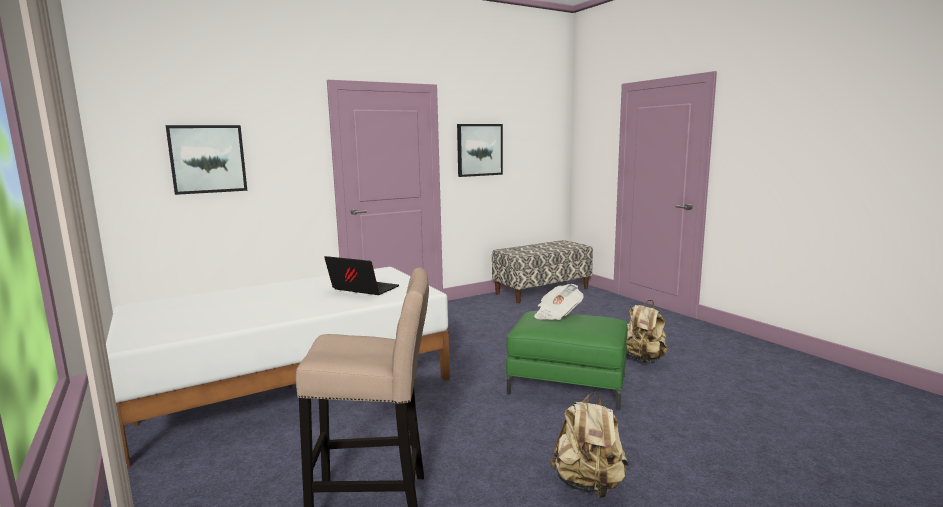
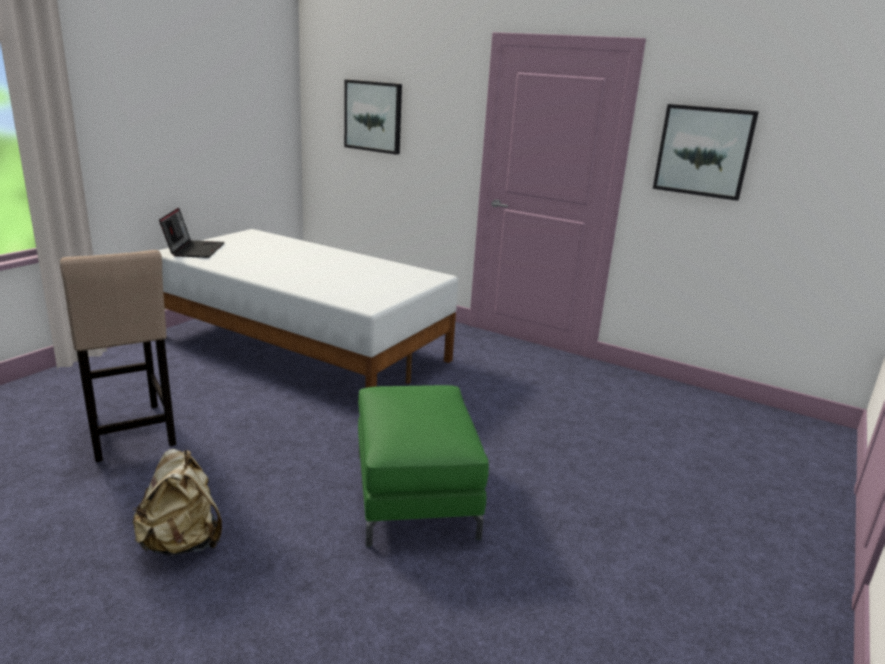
camera: 60 degrees right, 10 degrees up
(362, 289) = (353, 281): laptop -> laptop (194, 249)
(542, 291) = (747, 417): bench -> none
(557, 315) = (430, 400): newspaper -> none
(643, 359) = (560, 552): beige backpack -> none

